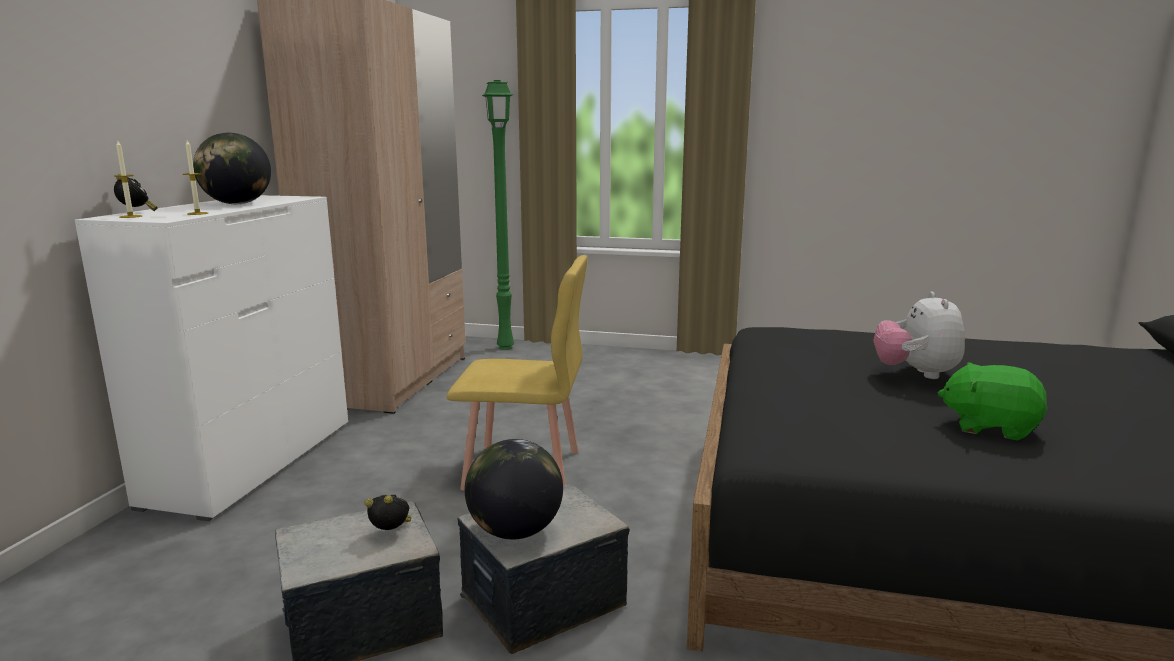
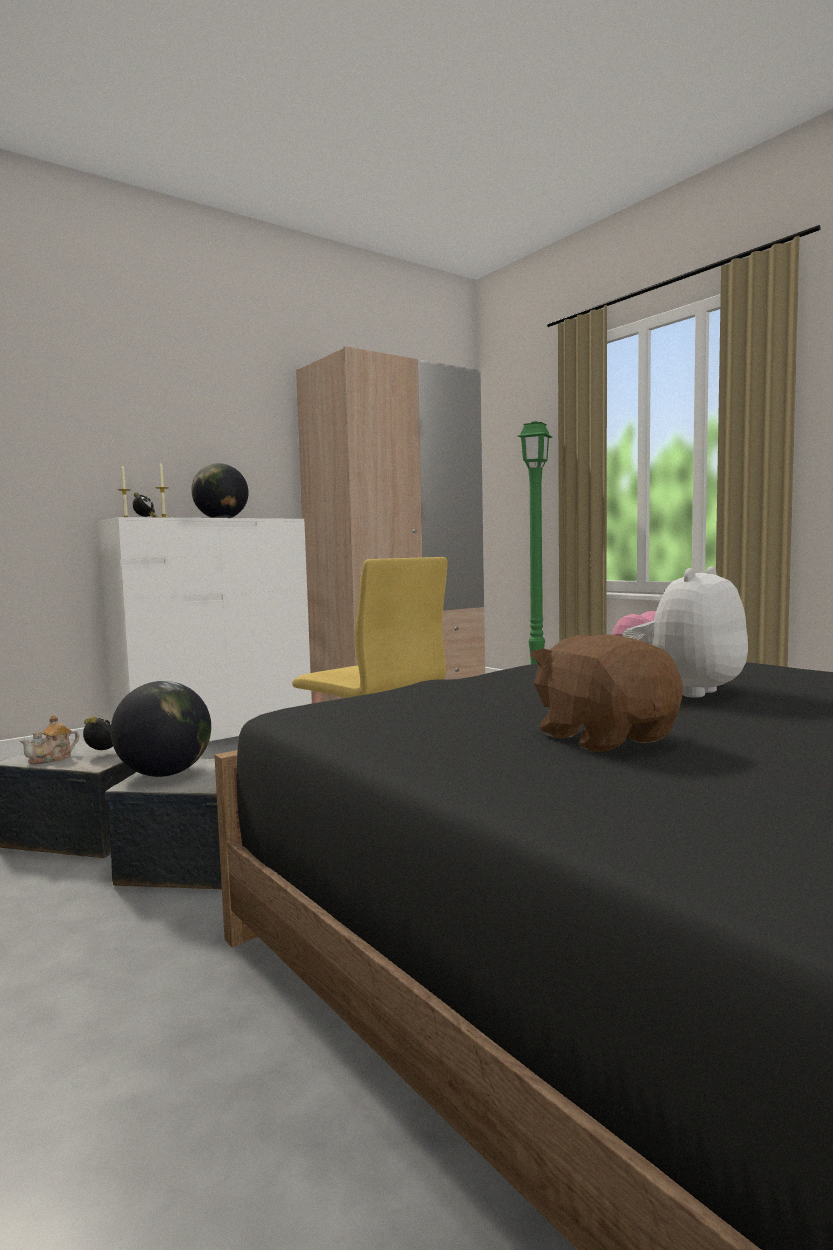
camera: 40 degrees right, 10 degrees down
(344, 557) = (51, 759): none -> teapot
(989, 427) = (604, 738): green plush toy -> brown plush toy

